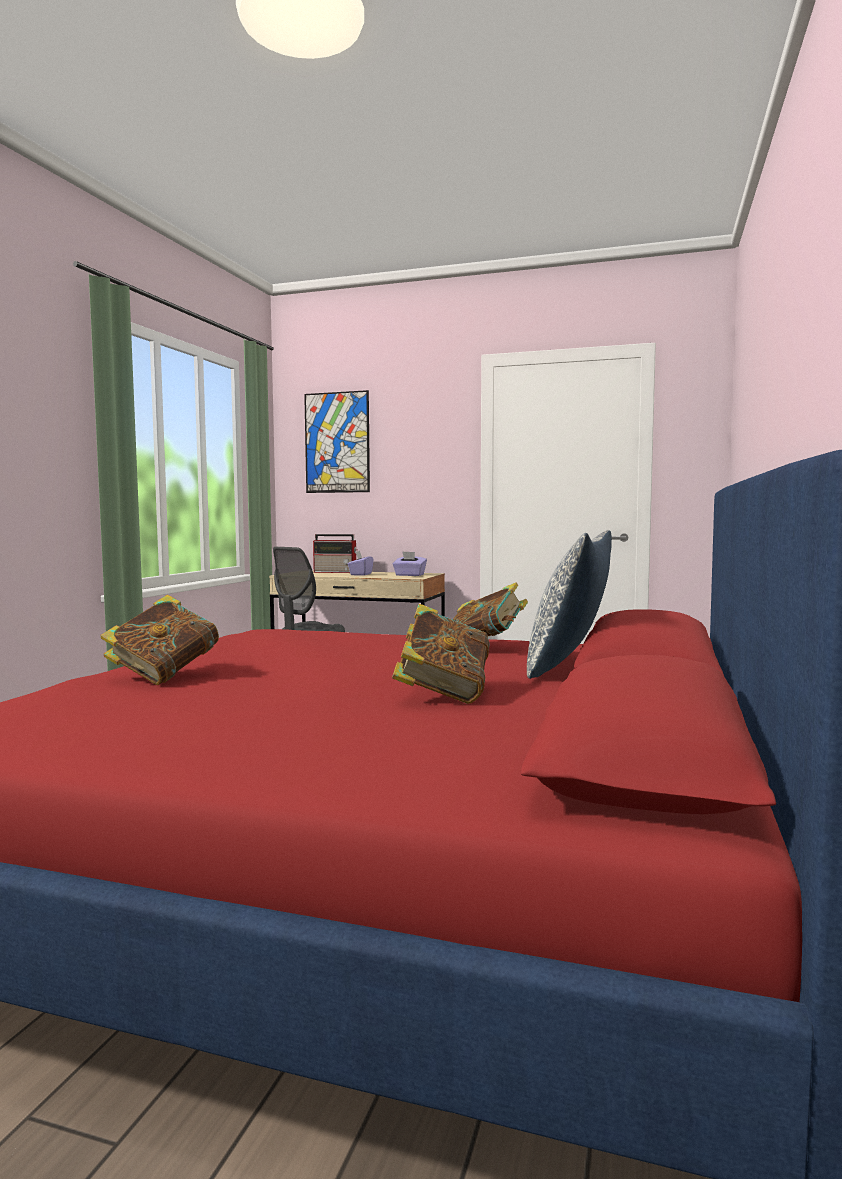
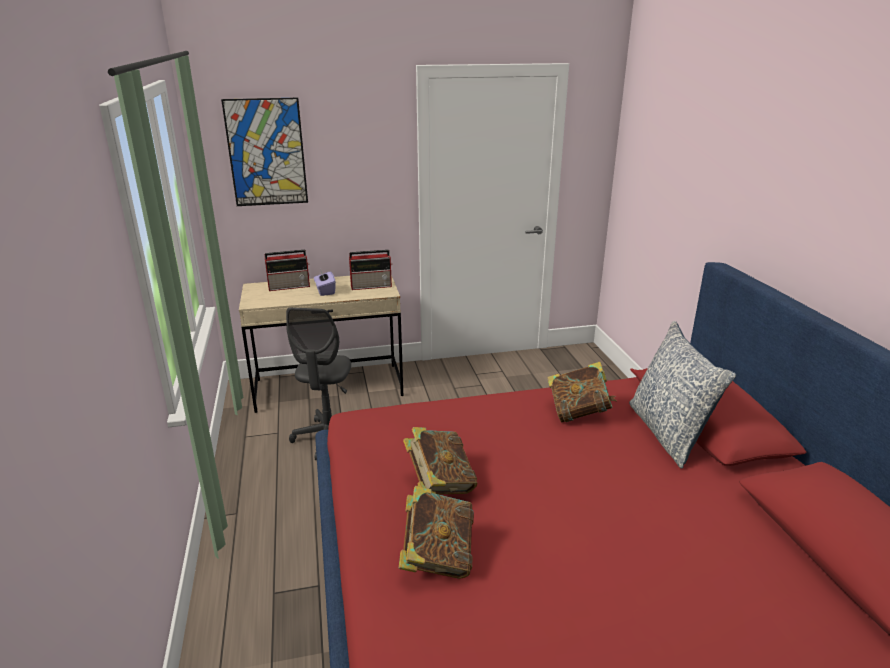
camera: 30 degrees left, 20 degrees up
(409, 575) = (372, 286): purple tissue box -> radio
(442, 694) = (664, 514): book -> book (440, 484)

